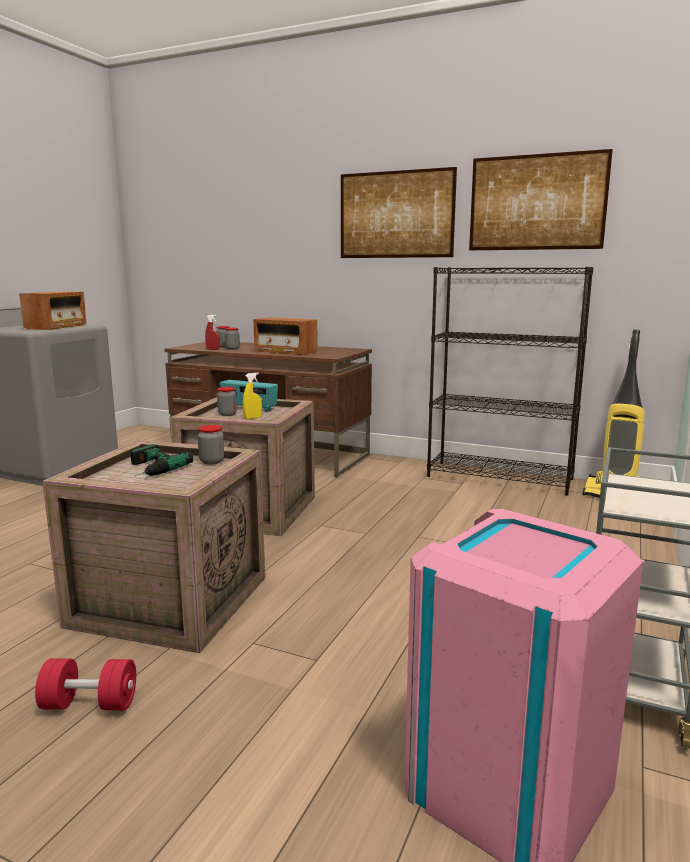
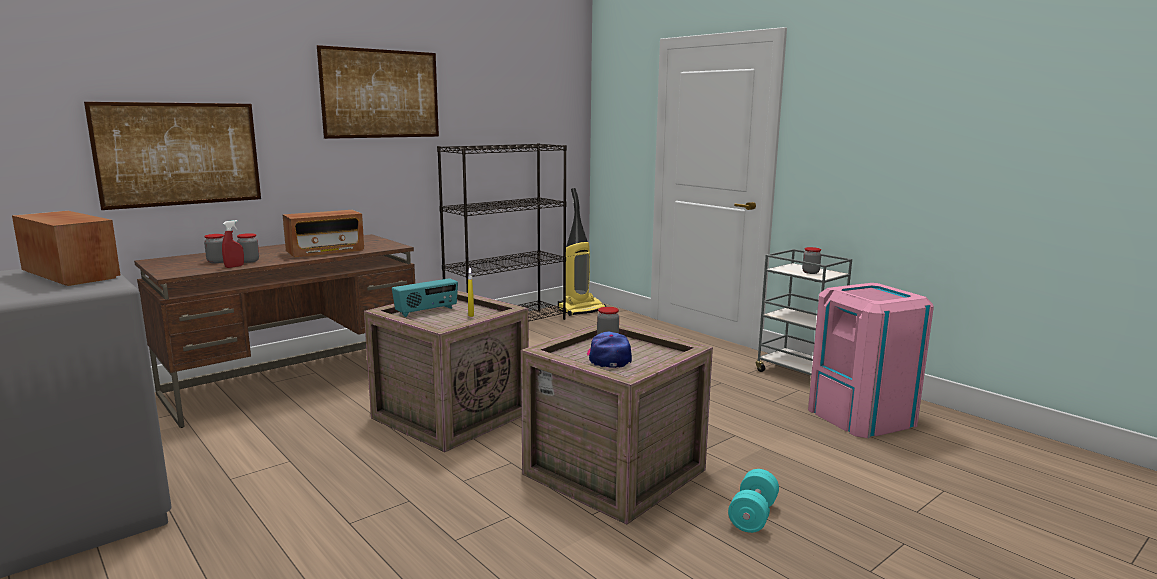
camera: 65 degrees left, 0 degrees up
(89, 704) = (753, 515): red dumbbell -> turquoise dumbbell
(148, 469) = (608, 357): power drill -> cap
(227, 414) = (440, 320): jar -> jar (810, 272)
(536, 202) = (497, 90): picture -> picture (179, 154)

